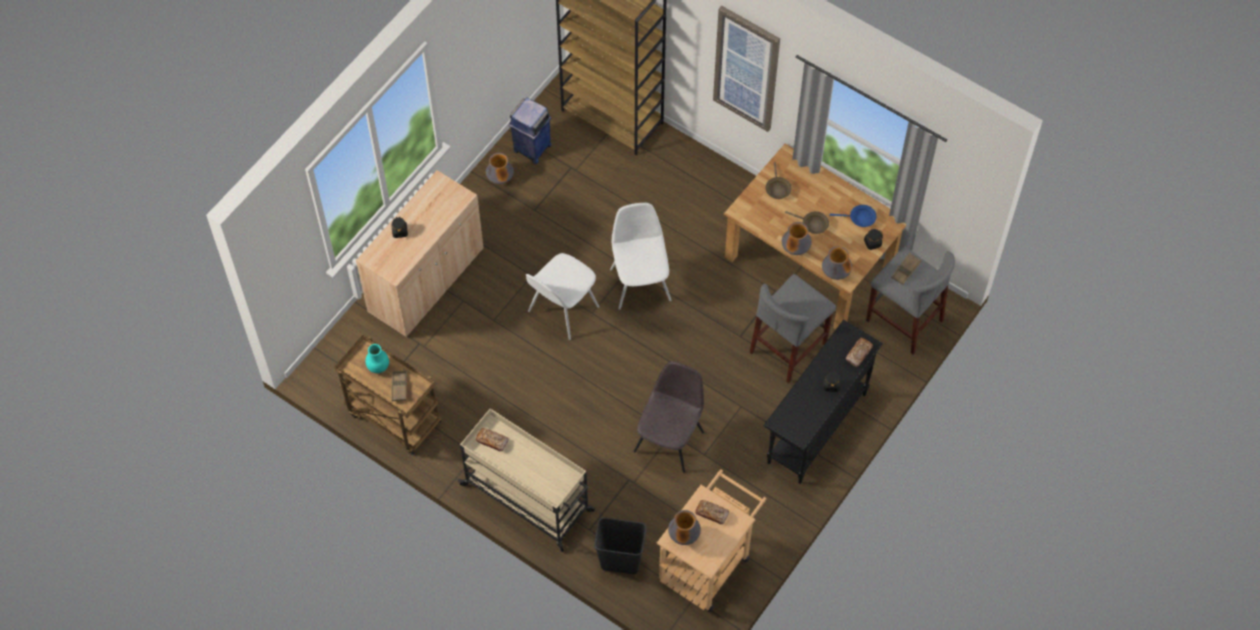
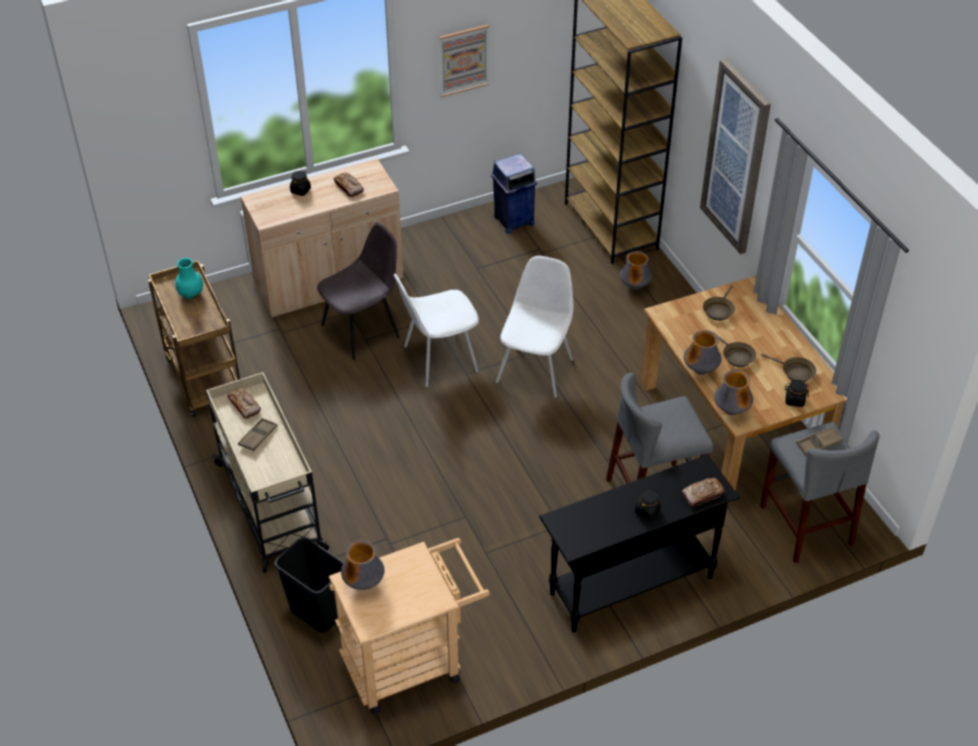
camera: 30 degrees right, 15 degrees down
(399, 387) = (195, 319): brown tray -> brown tray (258, 436)
(475, 59) = (463, 60): none -> picture
(500, 178) = (464, 232): vase -> vase (634, 286)
(669, 440) = (459, 522): grey chair -> grey chair (362, 330)
(712, 513) = (413, 576): bread -> bread (348, 187)
(859, 218) = (795, 372): blue frying pan -> brown frying pan

